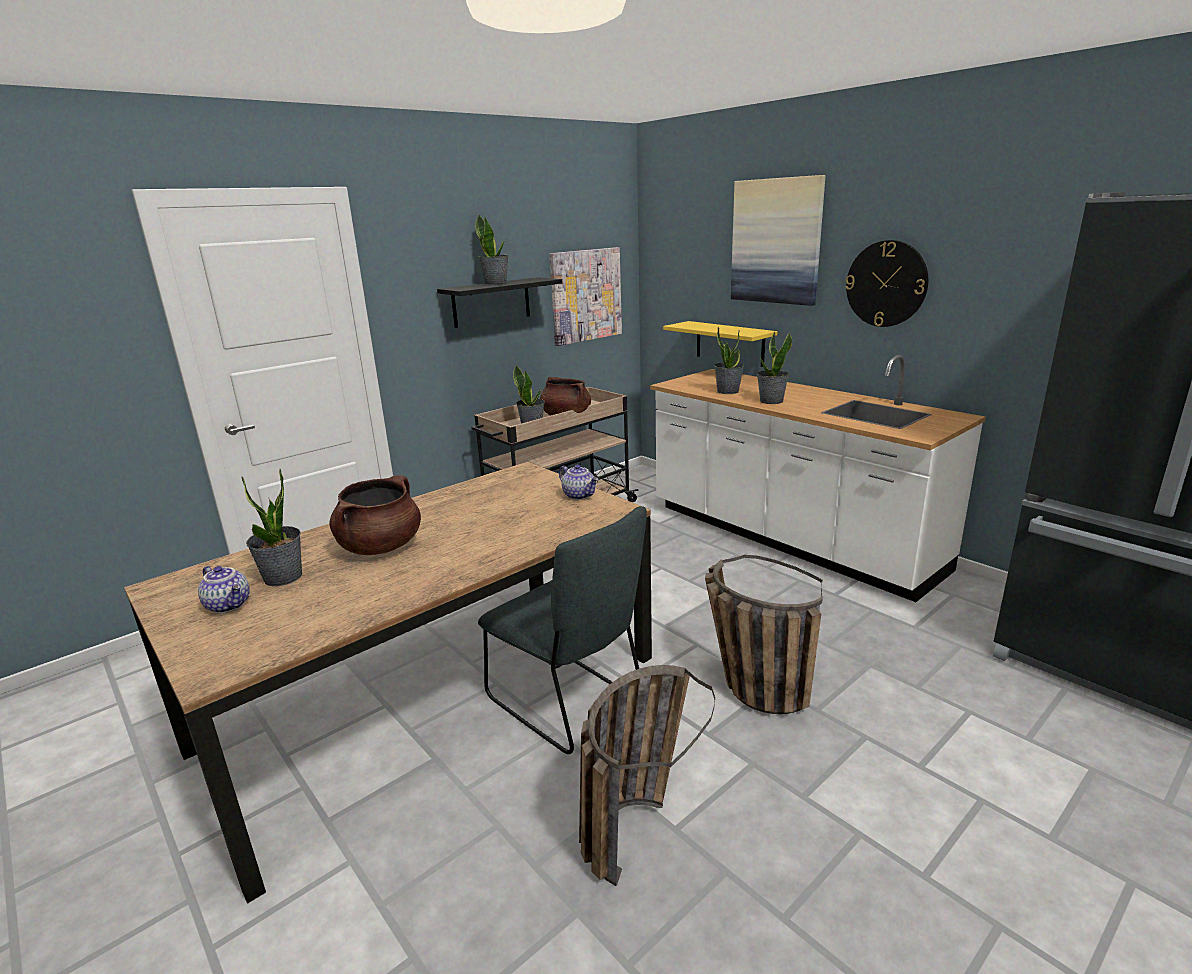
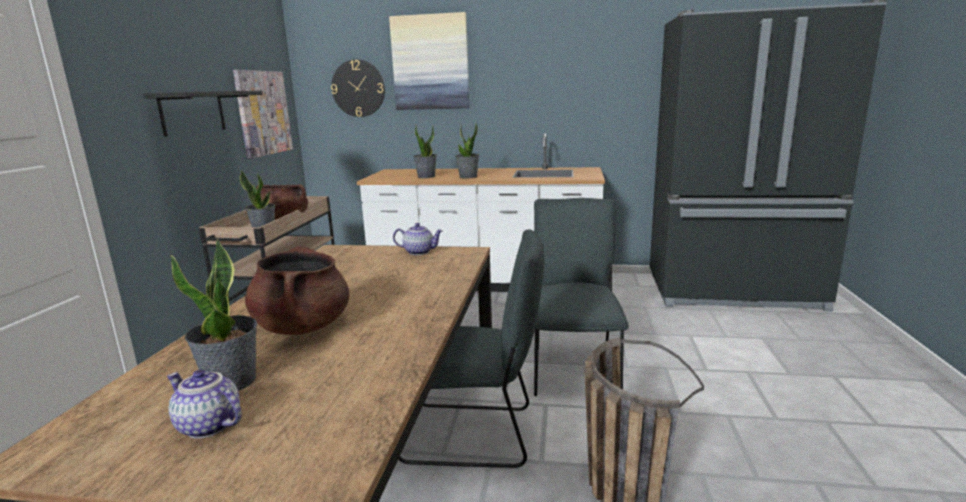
camera: 40 degrees left, 5 degrees down
(229, 605) = (207, 426): teapot -> teapot turned 150 degrees counterclockwise
(496, 284) = (204, 91): potted plant -> none
(729, 343) = (397, 146): yellow shelf -> none
(748, 686) = (574, 370): basket -> grey chair
(886, 284) = (522, 88): wall clock -> wall clock (358, 88)

